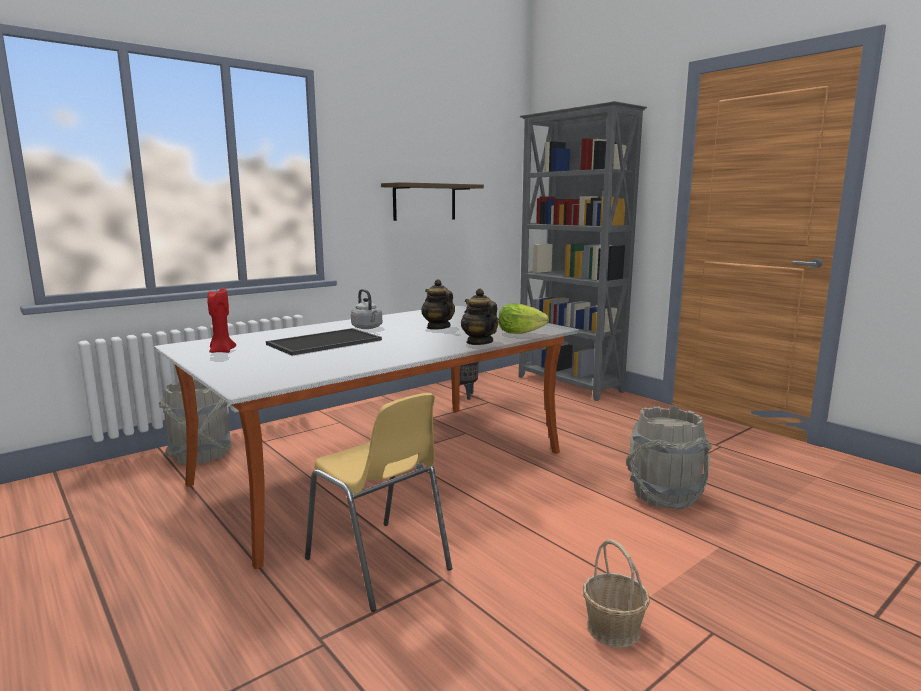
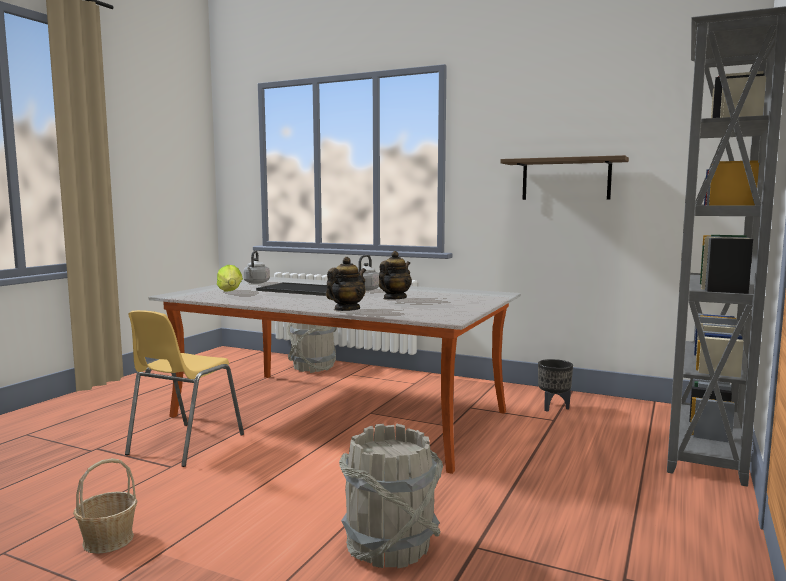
camera: 65 degrees right, 5 degrees down
(221, 351) = (256, 283): red candle -> grey kettle
(519, 333) = (404, 313): lettuce -> lettuce (230, 291)

